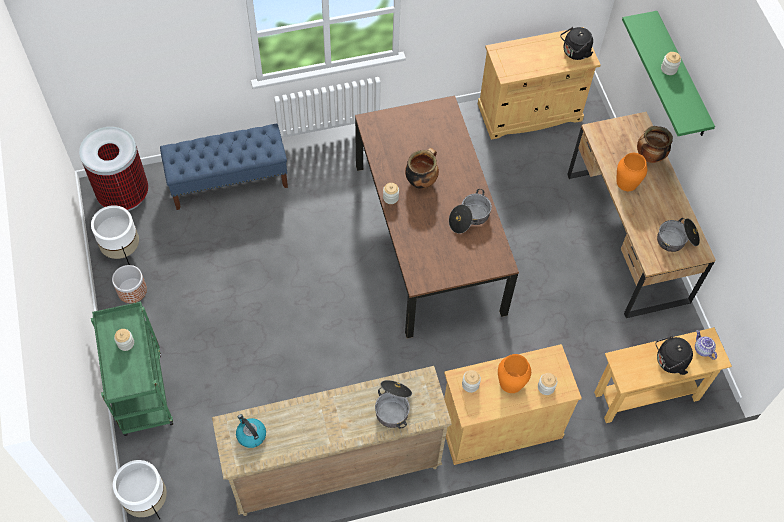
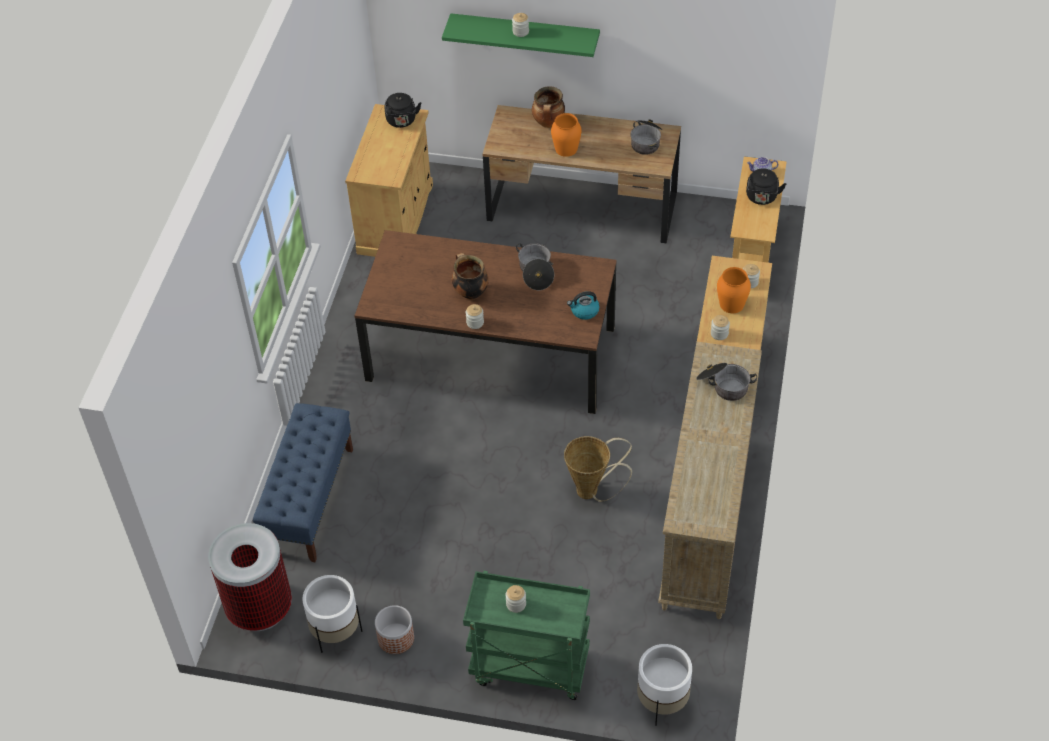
camera: 60 degrees left, 10 degrees down
(251, 435) = (698, 505): kettle -> kettle (584, 311)
(326, 368) = (592, 491): none -> basket

